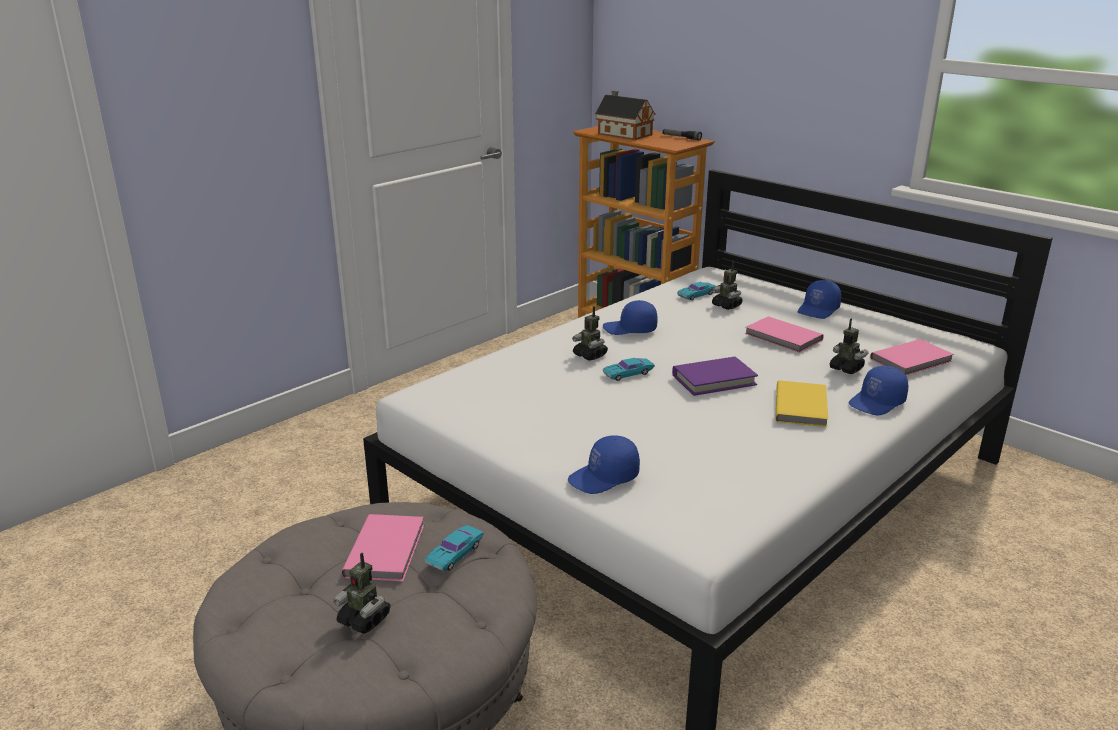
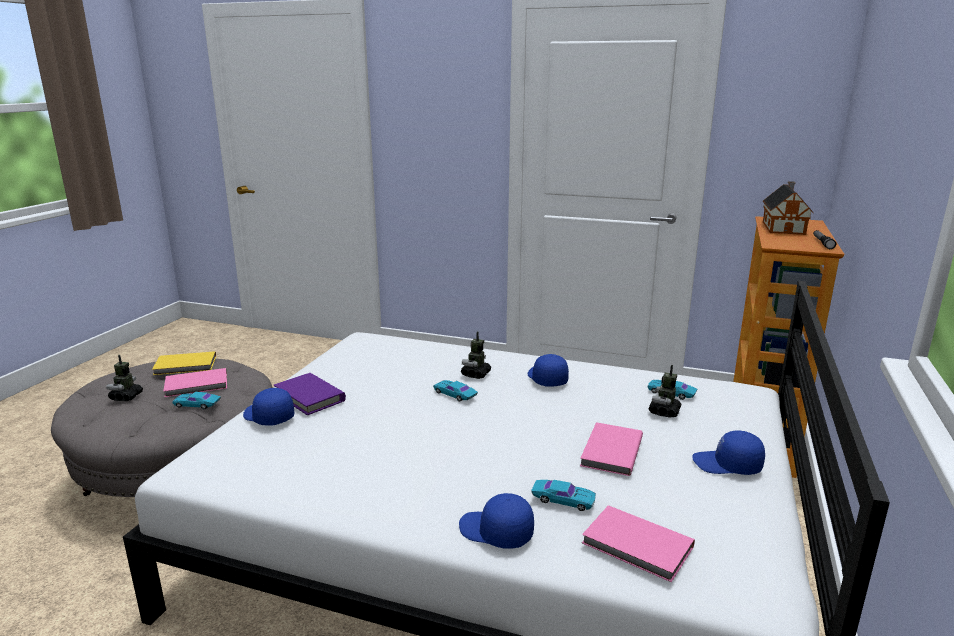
camera: 65 degrees right, 5 degrees down
(714, 380) = (471, 431): purple book -> purple book (310, 397)
(802, 406) = (450, 485): yellow book -> yellow book (186, 366)
(846, 369) = (563, 499): toy robot -> turquoise toy car

